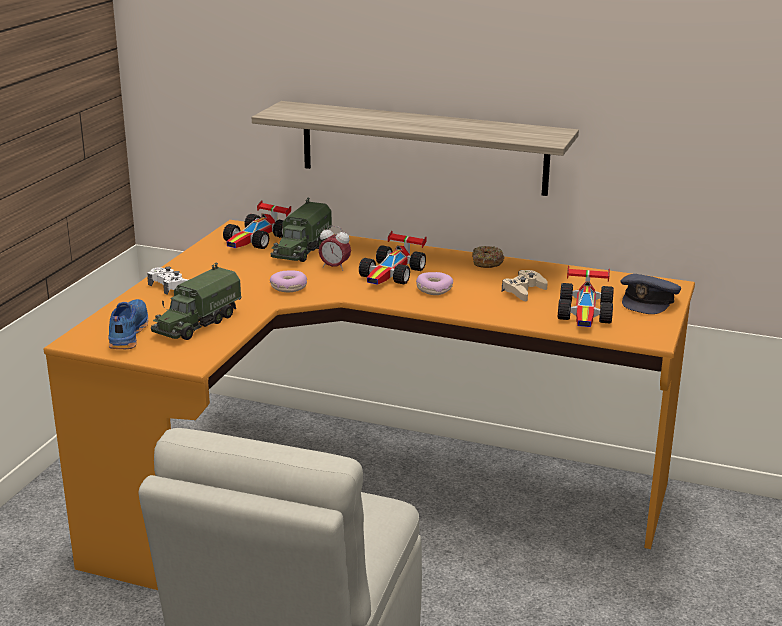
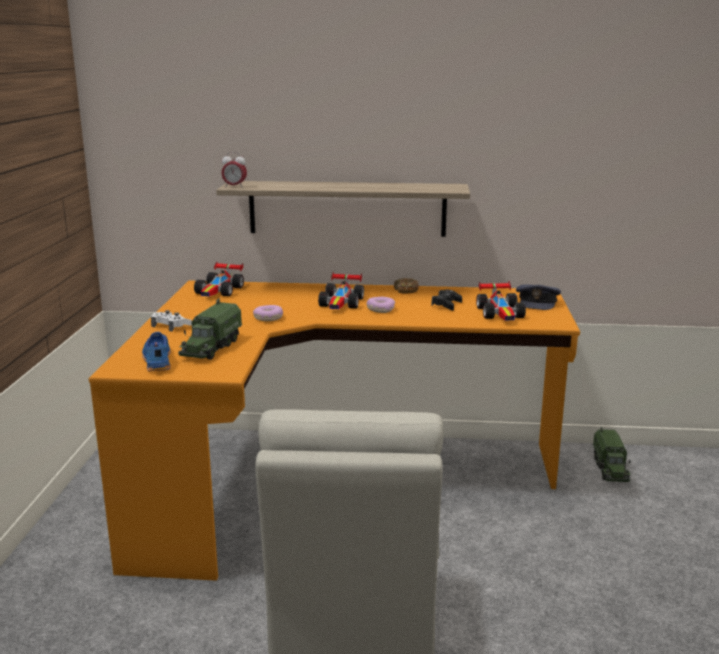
camera: 15 degrees left, 5 degrees down
(301, 250) = (260, 294): toy truck -> toy truck (610, 469)
(334, 267) = (294, 303): alarm clock -> alarm clock (234, 187)
(523, 291) = (446, 304): beige game controller -> black game controller

